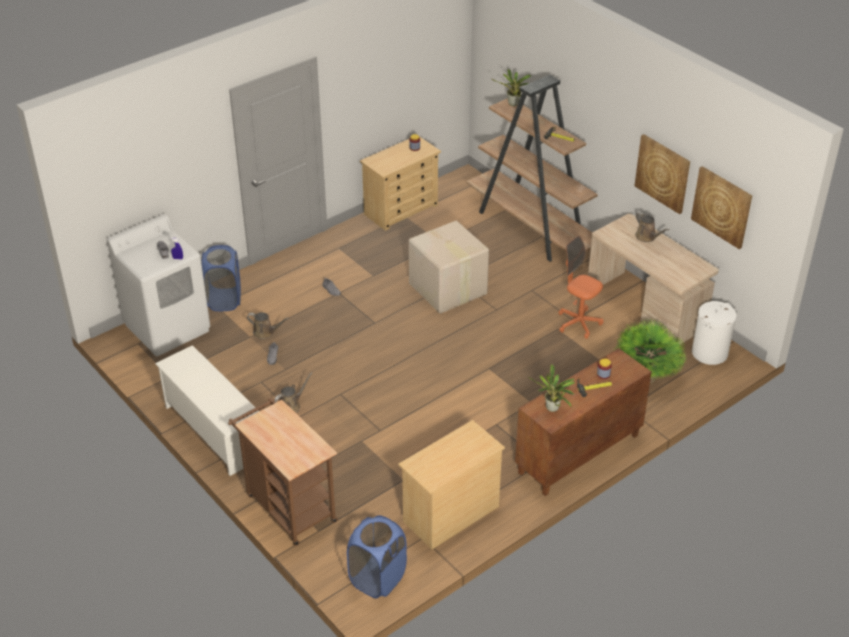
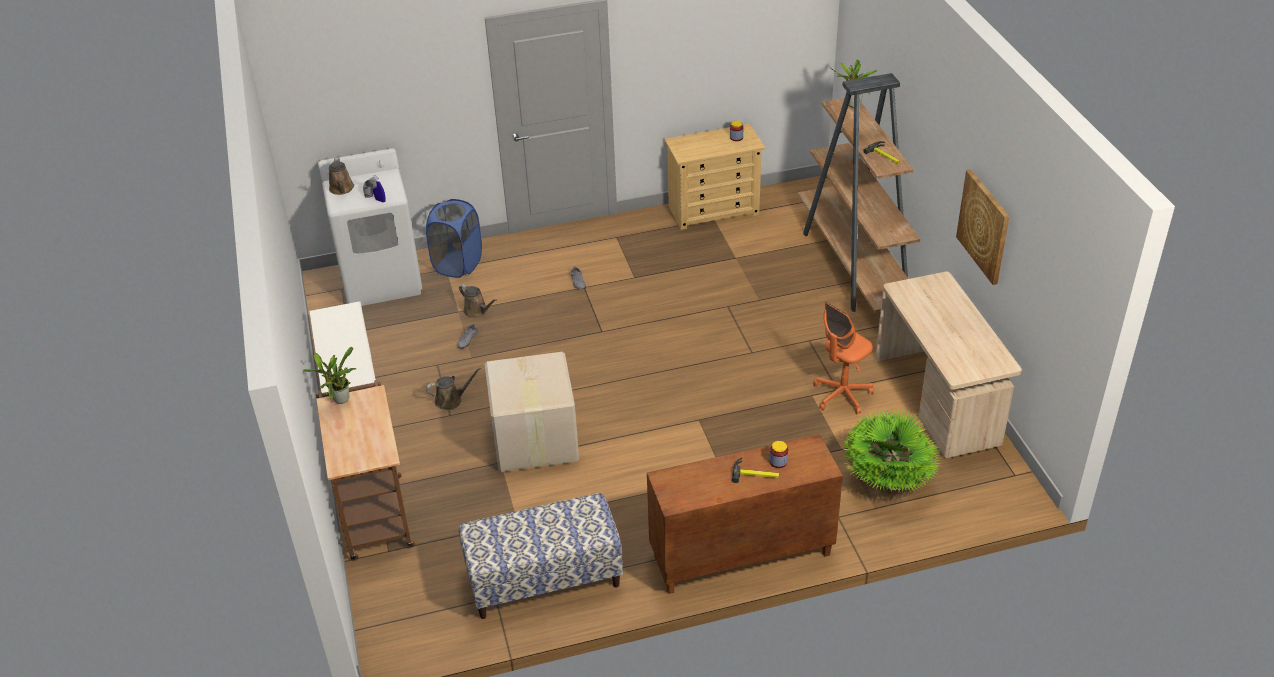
camera: 25 degrees right, 0 degrees up
(377, 579) = (415, 628): blue laundry basket -> none
(447, 290) = (708, 315): cardboard box -> cardboard box (533, 441)
(450, 514) = (544, 580): beige dresser -> bench
(552, 409) = (685, 487): potted plant -> potted plant (340, 401)
(578, 323) = (842, 395): orange office chair -> orange office chair turned 105 degrees counterclockwise
(647, 237) = (951, 306): brown watering can -> brown watering can (341, 189)
(709, 353) = (989, 478): white laundry basket -> none
(722, 206) = (1034, 286): picture -> none

